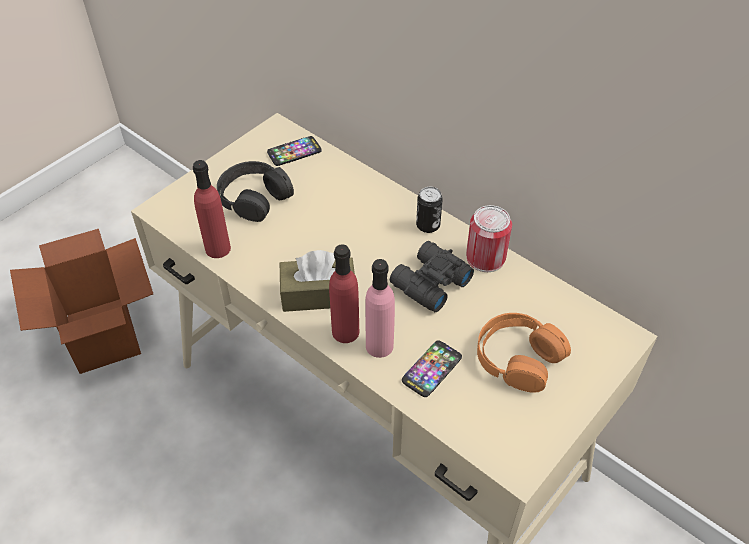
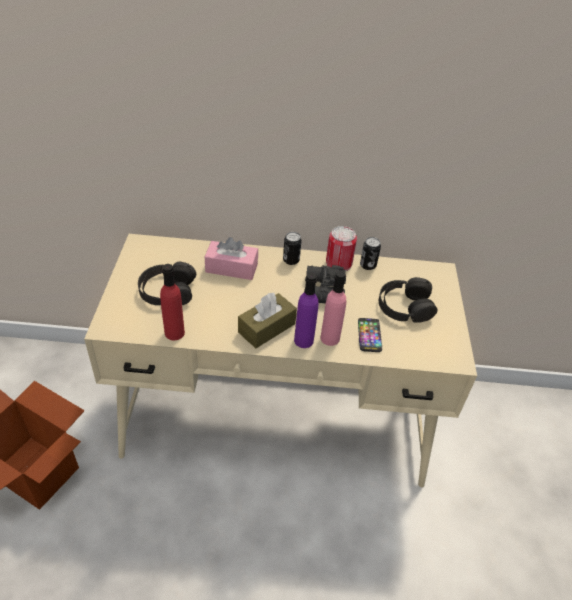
camera: 40 degrees left, 5 degrees down
(294, 152) = (166, 252): phone -> none
(345, 332) = (303, 340): red bottle -> purple bottle
(348, 203) = (231, 268): none -> pink tissue box
(518, 357) = (404, 306): orange headphones -> black headphones
(522, 278) = (368, 265): none -> can

